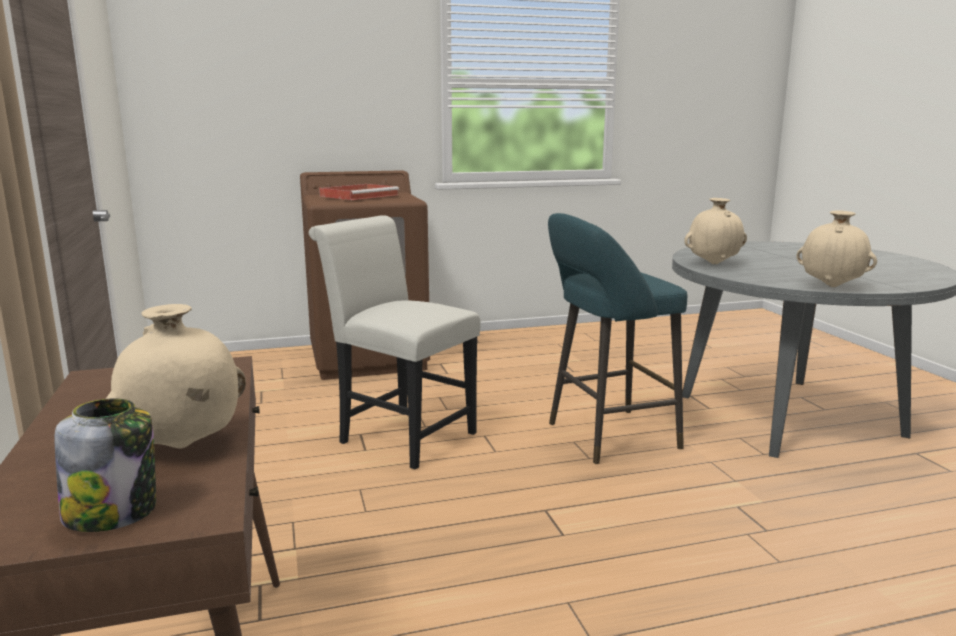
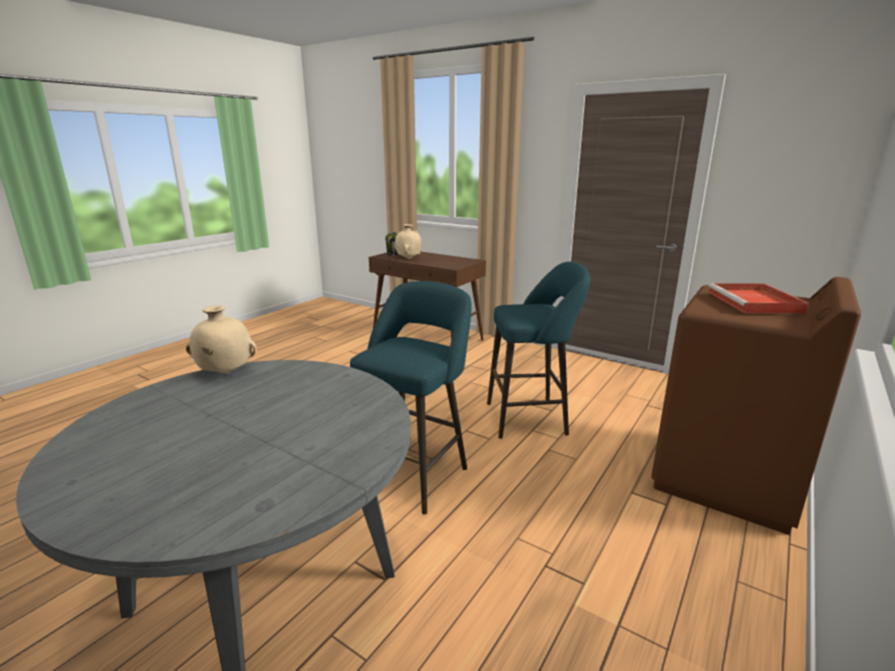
camera: 140 degrees right, 5 degrees up
(400, 435) = (531, 418): white chair -> turquoise stool
(714, 264) = (345, 388): beige vase -> none

